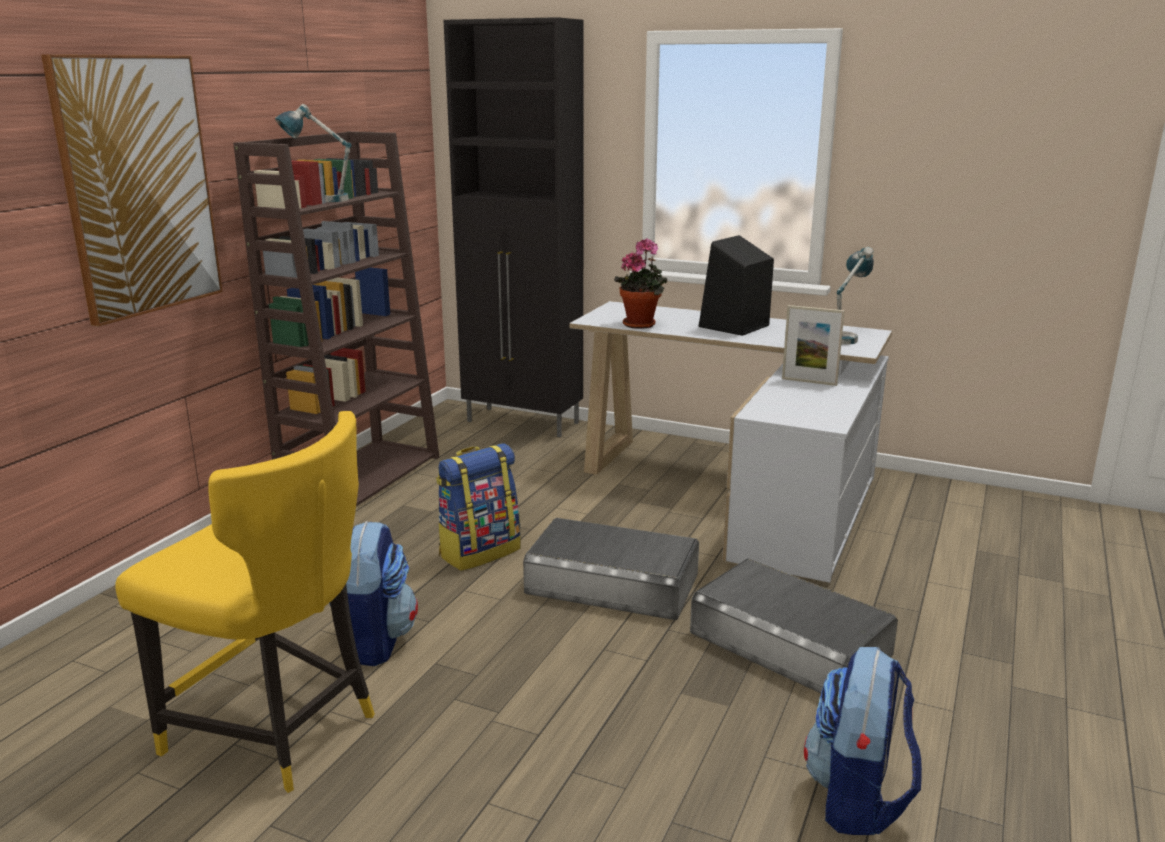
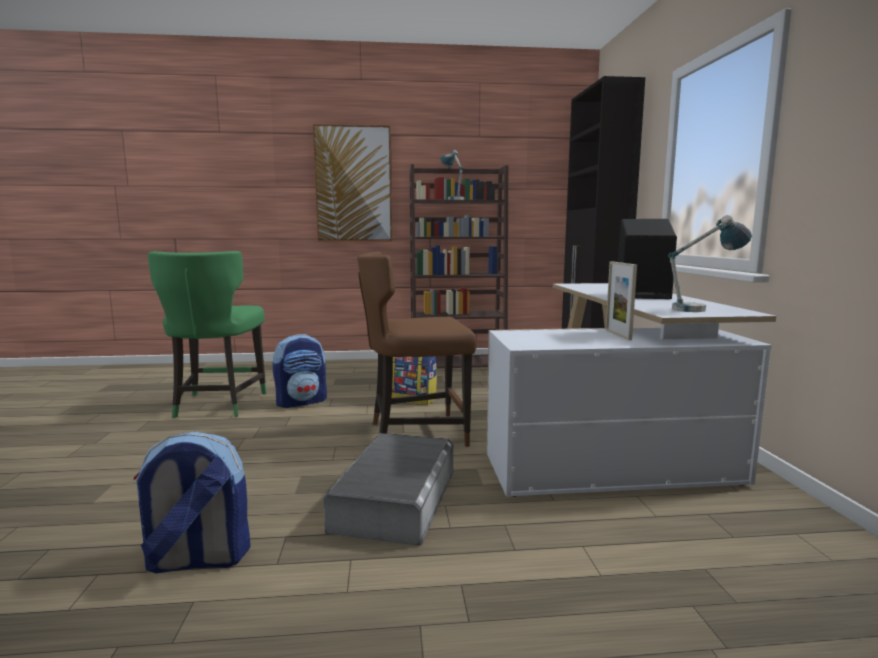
camera: 60 degrees right, 10 degrees down
(276, 731) = (217, 405): yellow chair -> green chair
(612, 583) = (416, 432): grey storage box -> brown chair
(641, 324) = (587, 288): potted plant -> none

